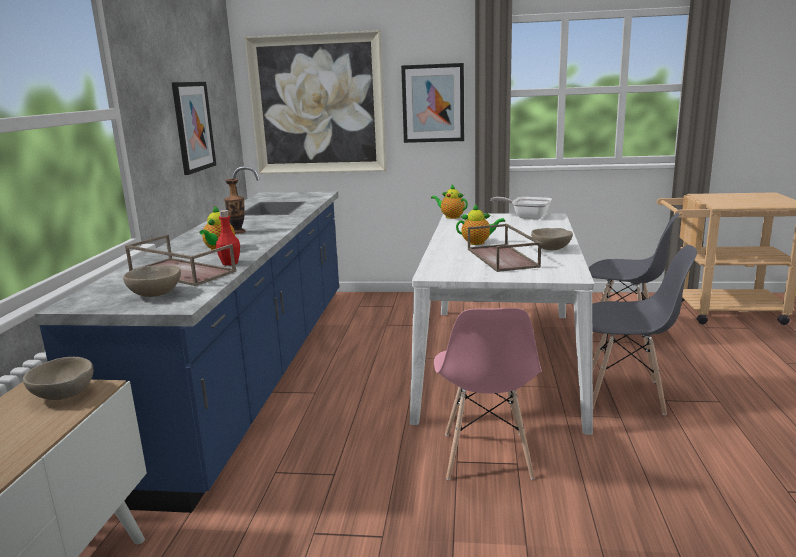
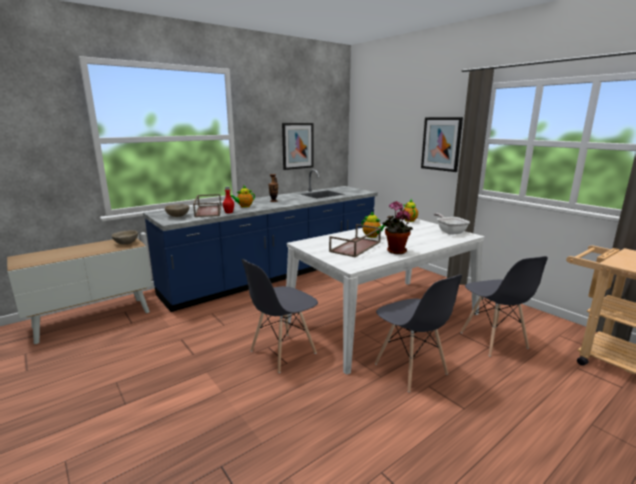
camera: 45 degrees right, 0 degrees up
(317, 105) = (382, 139): picture -> none
(486, 456) = (282, 352): pink chair -> grey chair
(551, 249) = (394, 251): beige bowl -> potted plant

